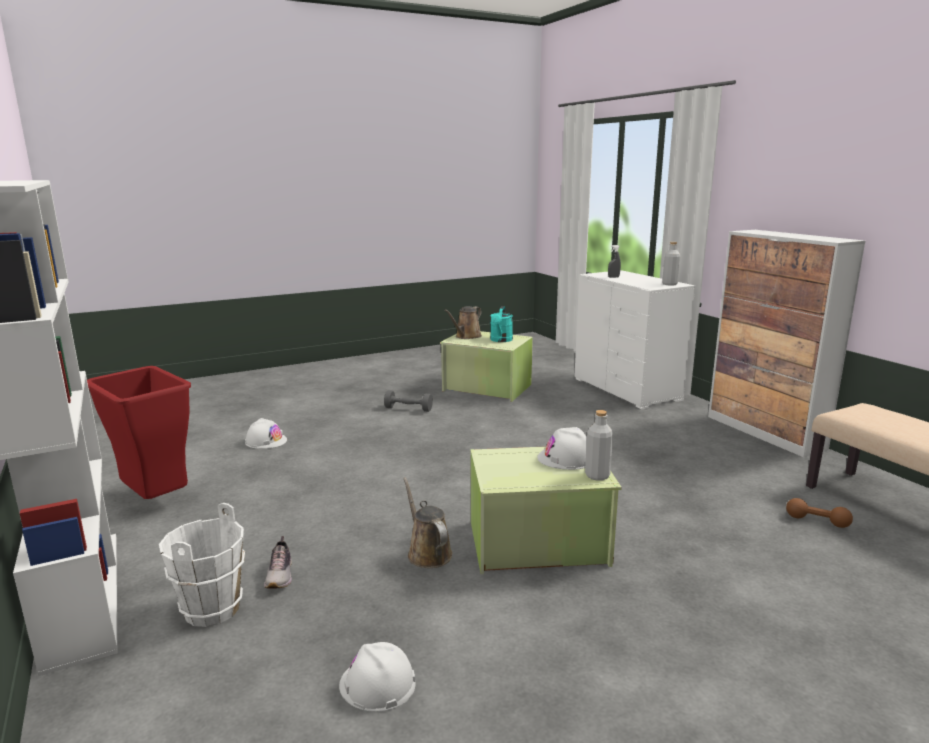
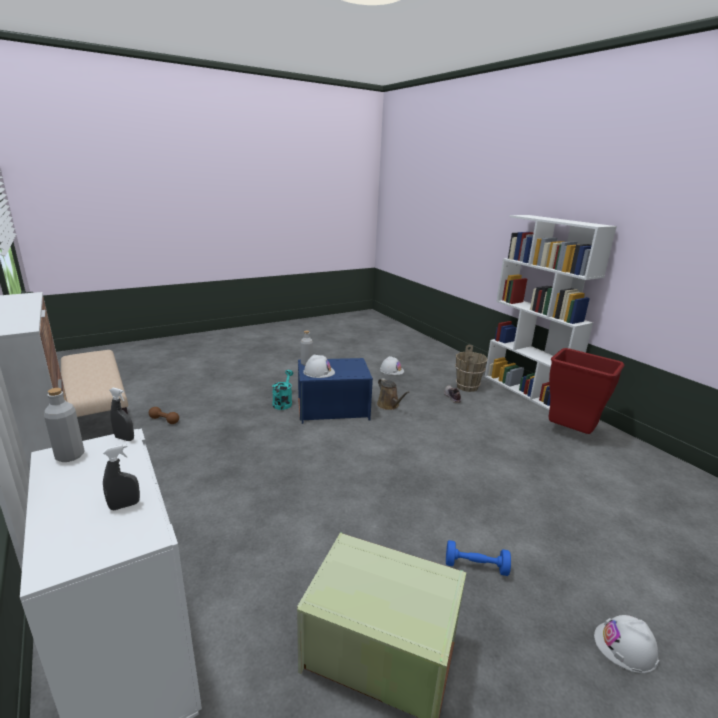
camera: 175 degrees right, 5 degrees up
(211, 609) = (467, 387): white bucket -> brown bucket
(266, 441) = (576, 496): white hard hat -> white hard hat (625, 647)
(408, 409) = (476, 566): grey dumbbell -> blue dumbbell
(466, 336) = (426, 603): brown watering can -> none
(500, 340) = (359, 581): turquoise watering can -> turquoise watering can (283, 402)
(539, 544) = (332, 409): green storage box -> blue storage box
(651, 287) = (124, 438): none -> grey spray bottle

